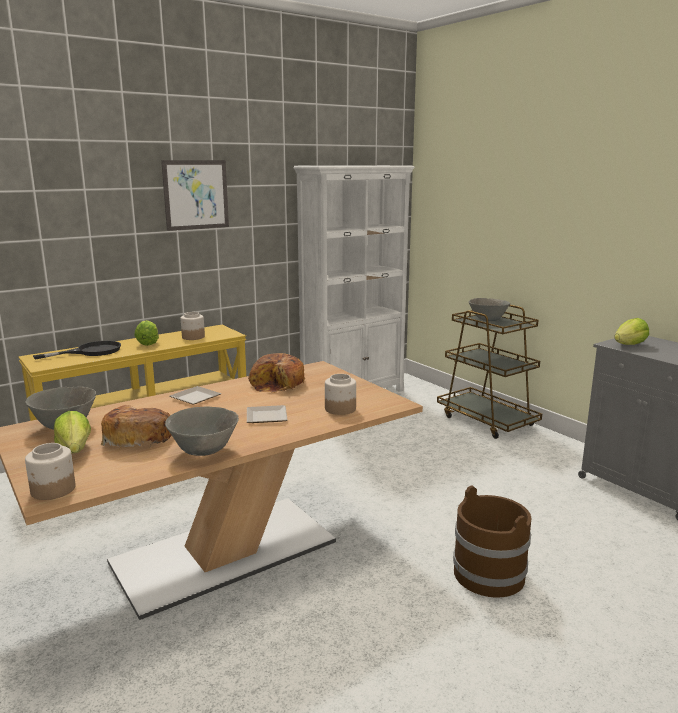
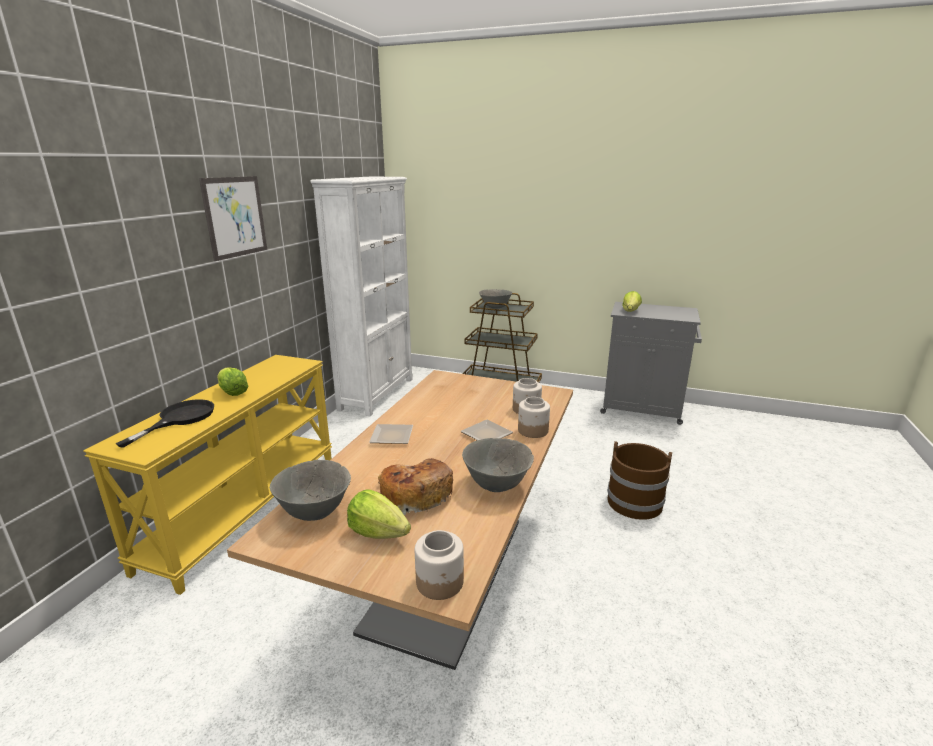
camera: 35 degrees left, 5 degrees up
(193, 337) = (271, 374): jar -> jar (533, 431)
(278, 384) = (439, 401): bread -> none

